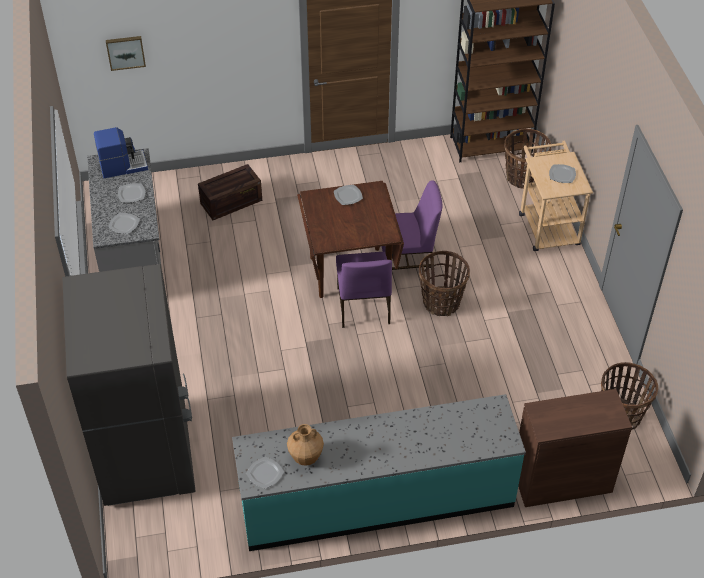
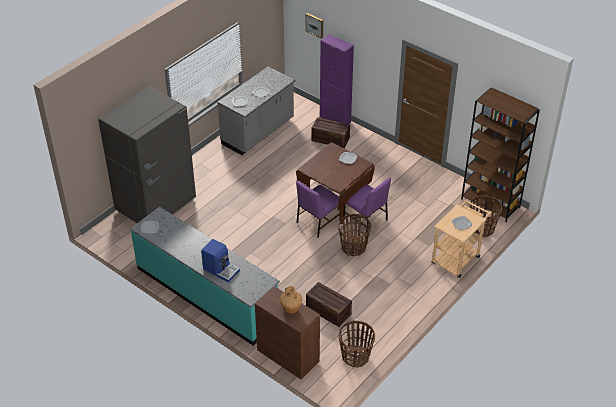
camera: 50 degrees right, 5 degrees down
(123, 165) = (274, 79): coffee machine -> coffee machine (221, 269)
(201, 175) = (335, 119): none -> purple cabinet
(306, 457) = (171, 235): brown vase -> brown vase (291, 309)
(522, 394) = (327, 311): none -> crate

